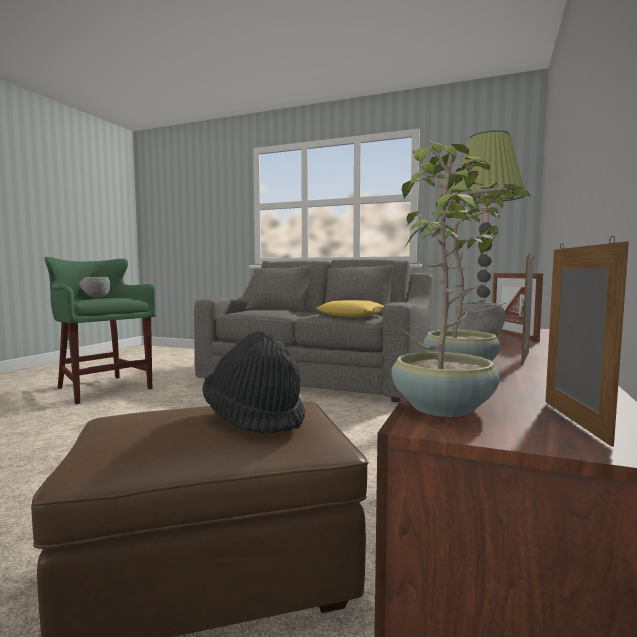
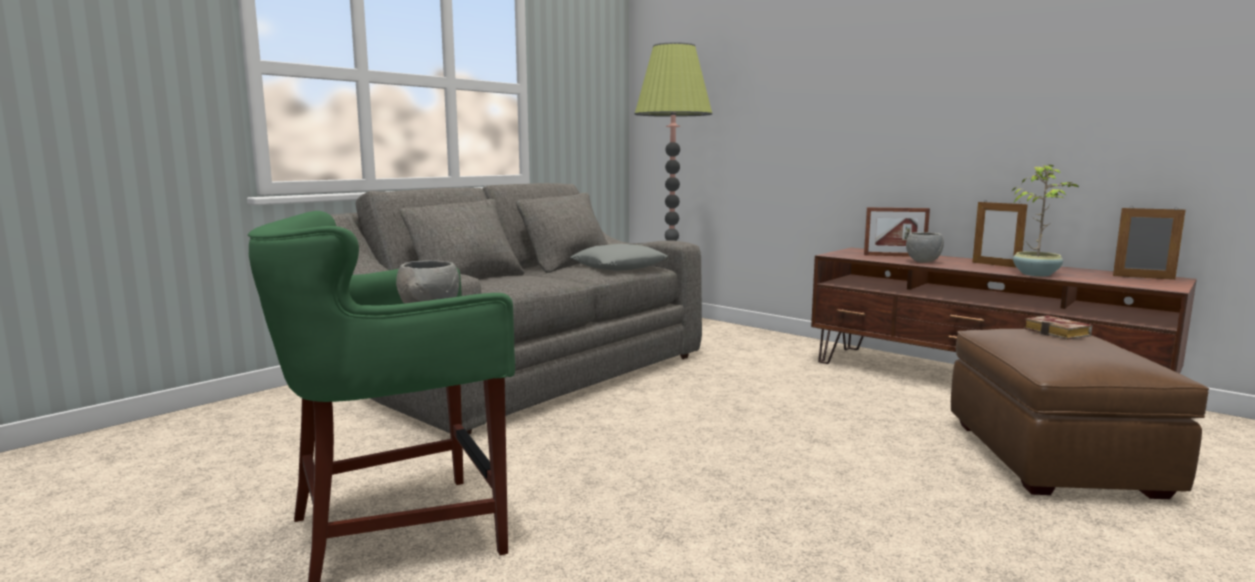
camera: 70 degrees left, 5 degrees up
(255, 418) = (1060, 333): black hat -> book
(352, 315) = (619, 266): yellow pillow -> grey pillow
(444, 407) = (1137, 284): potted plant -> none

